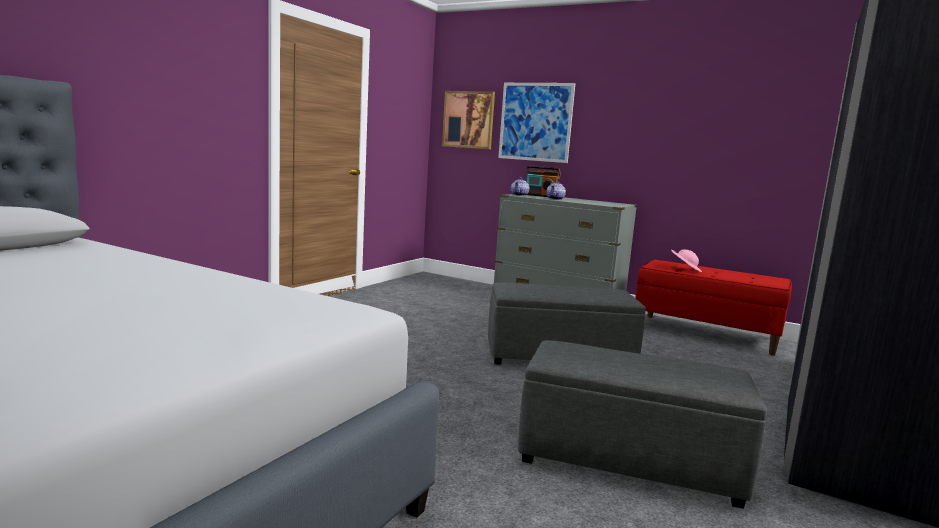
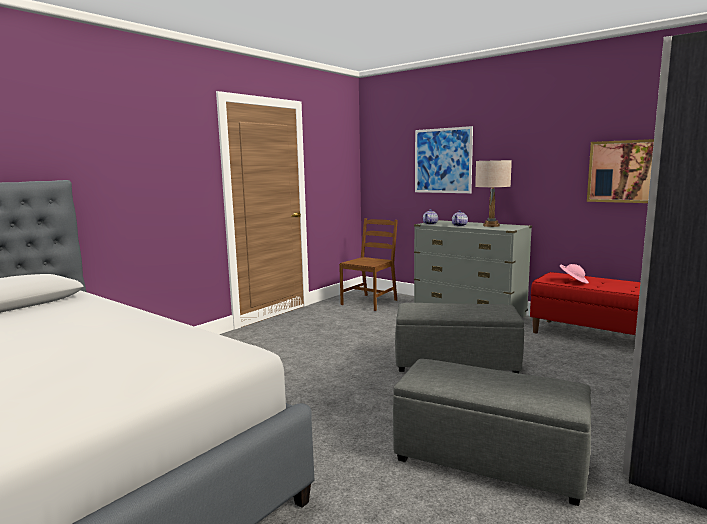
camera: 10 degrees right, 0 degrees up
(437, 288) = (370, 302): none -> brown chair
(468, 119) = (389, 162): picture -> picture (622, 171)
(541, 196) = (450, 222): radio -> none
(592, 201) = (491, 225): none -> beige table lamp

